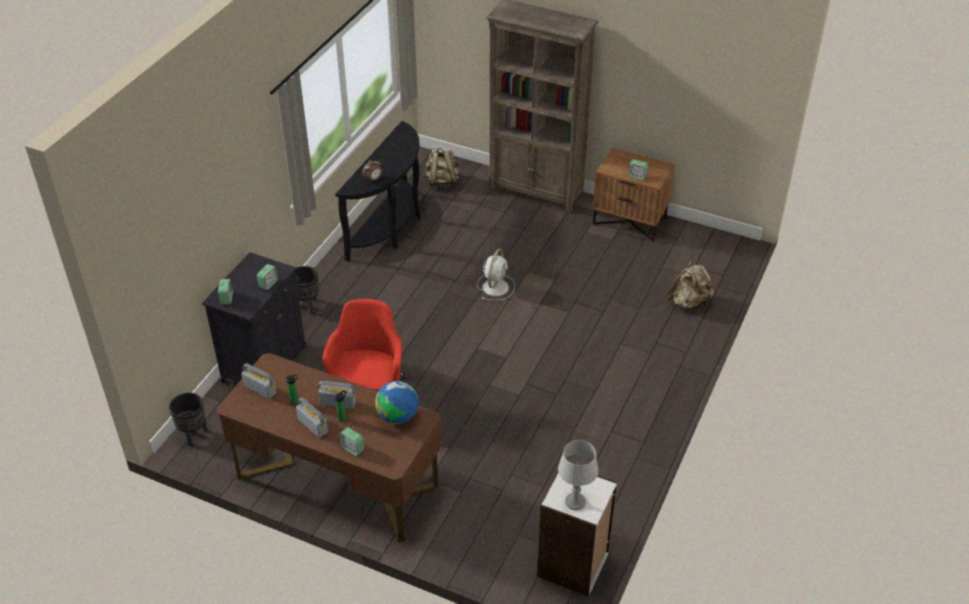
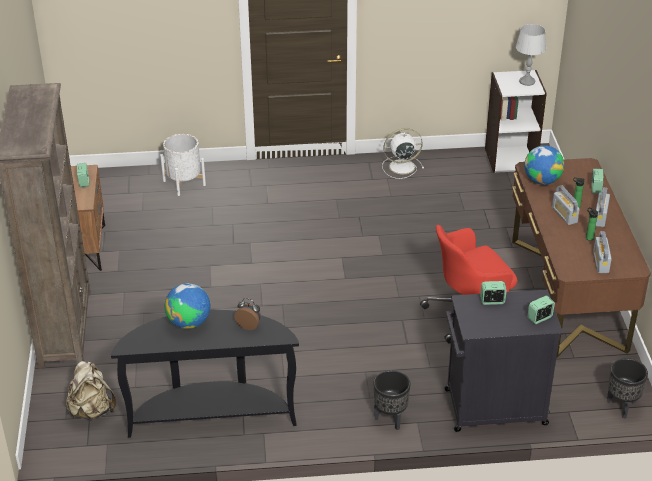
camera: 120 degrees left, 5 degrees down
(401, 157) = (189, 323): none -> globe
(496, 286) = (250, 298): white fan -> white fan (400, 167)
(689, 303) = (184, 183): beige backpack -> white planter

